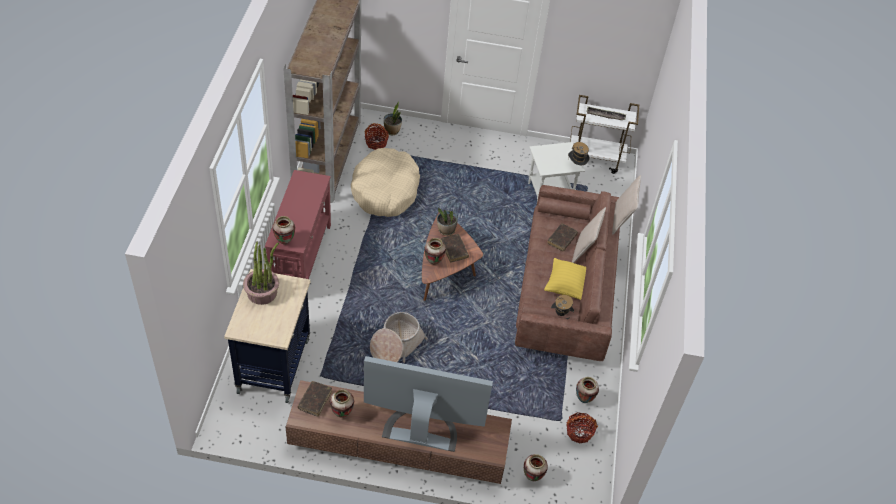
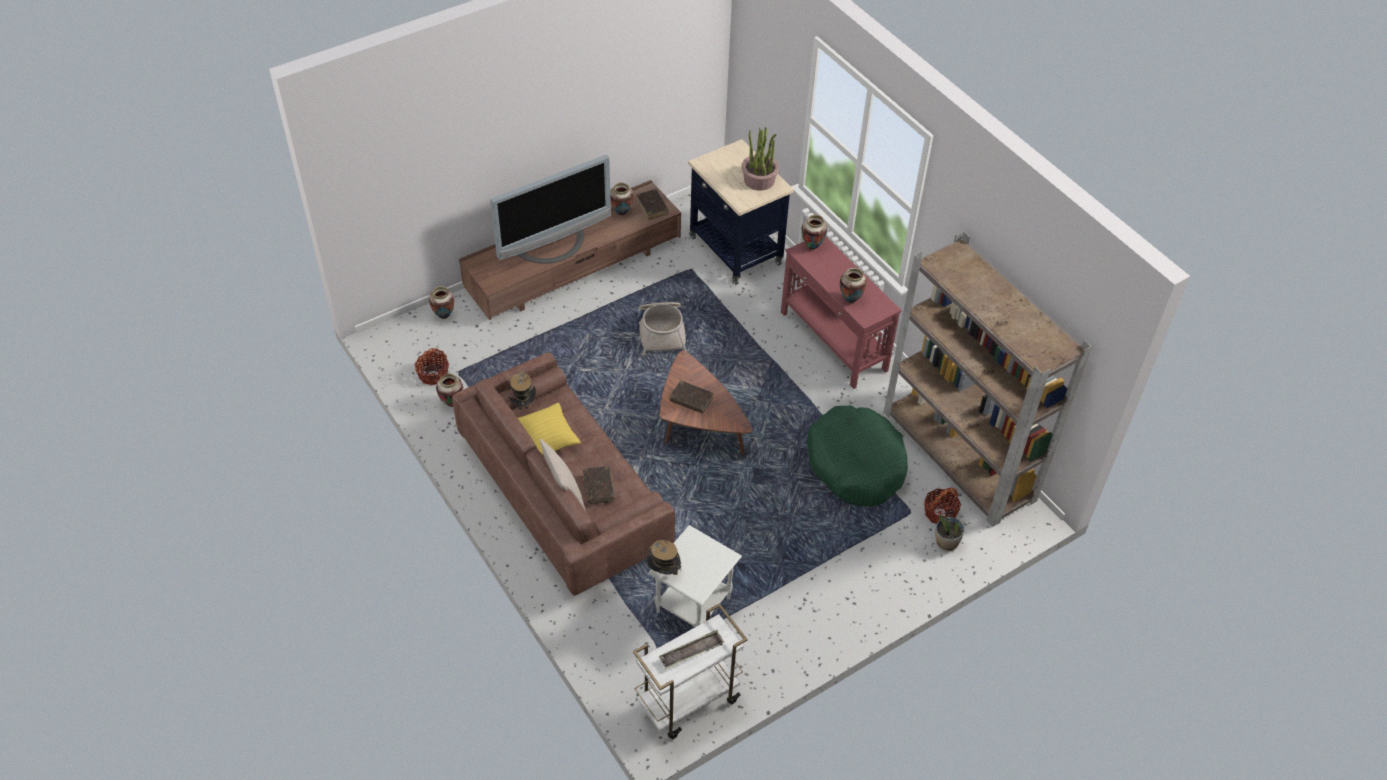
camera: 140 degrees right, 0 degrees up
(385, 190) = (856, 464): beige dog bed -> green dog bed
(434, 262) = (695, 375): vase -> vase (850, 300)
(446, 230) = (722, 414): potted plant -> none
(621, 220) = (546, 531): beige pillow -> none

